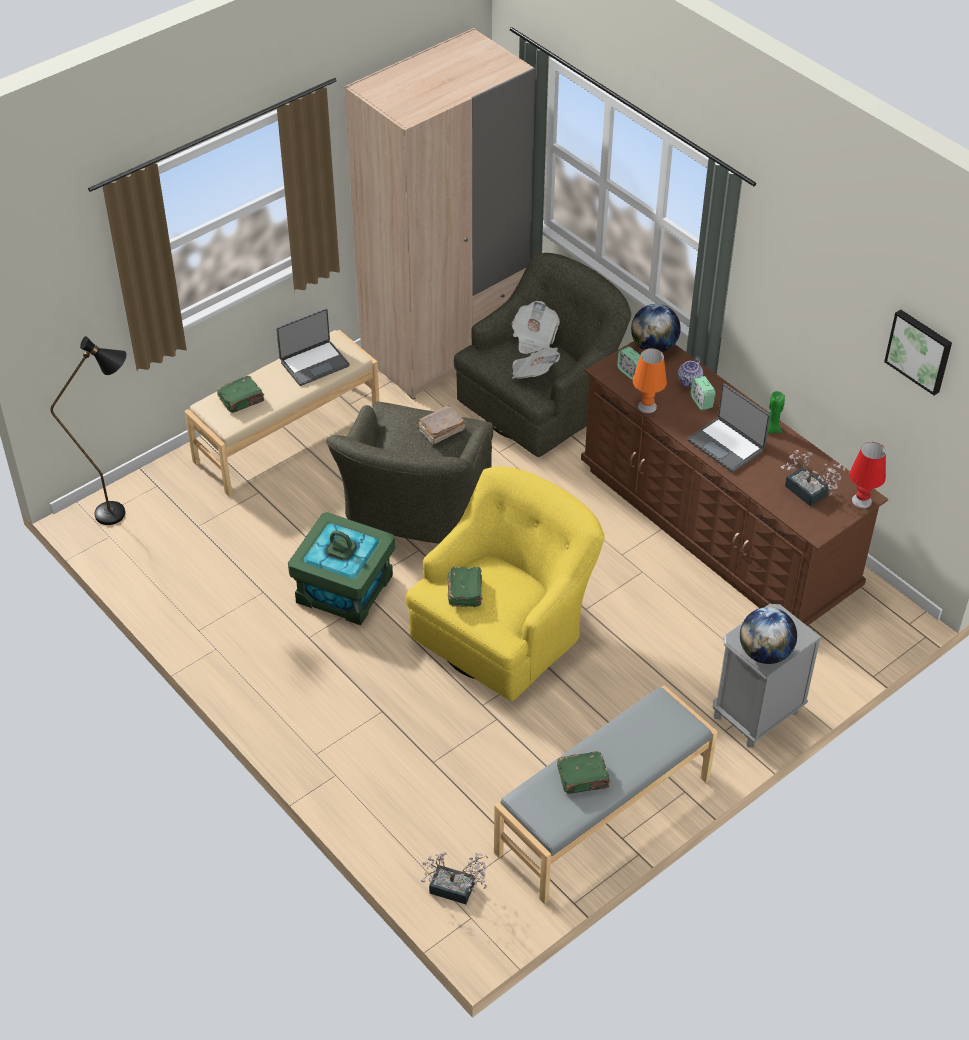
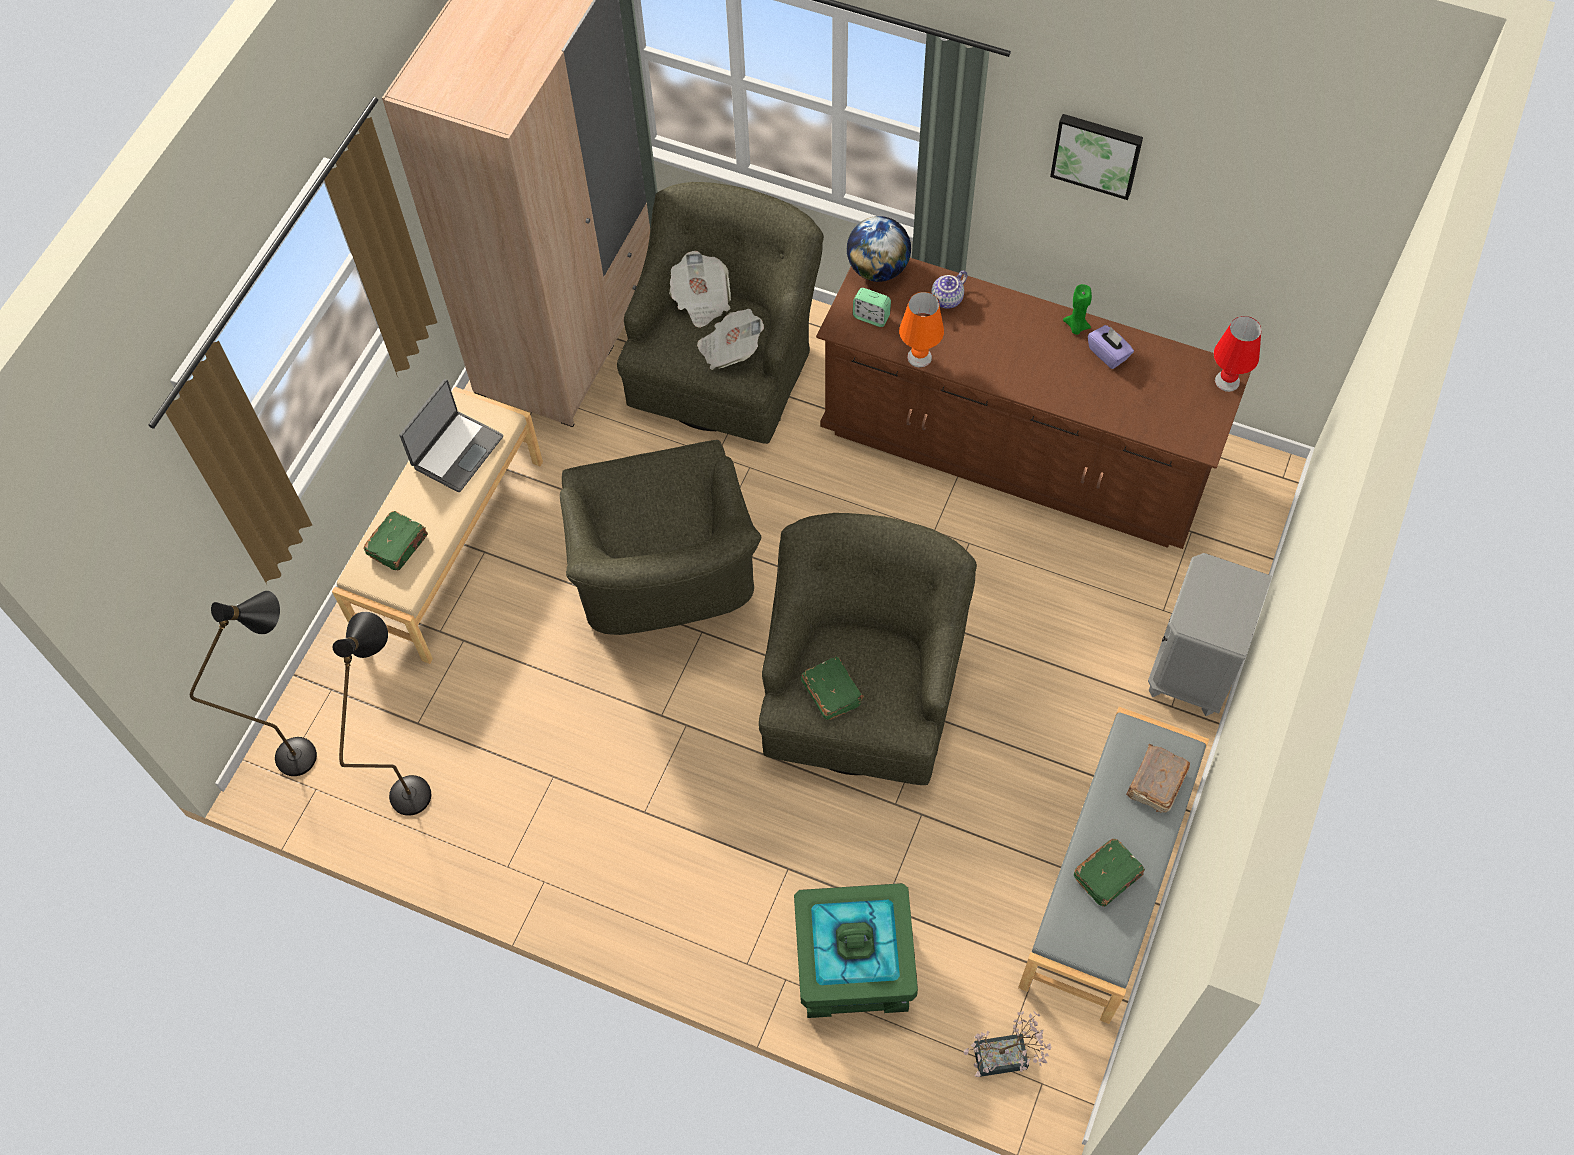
camera: 25 degrees left, 15 degrees up
(174, 558) = (416, 781): none -> black floor lamp
(344, 589) = (646, 726): green storage box -> green storage box (853, 966)
(440, 431) = (669, 481): brown book -> brown book (1155, 783)
(505, 628) = (862, 690): yellow armchair -> green armchair
(690, 381) = (947, 300): teapot -> teapot turned 45 degrees clockwise
(701, 402) = (977, 323): alarm clock -> none
(726, 445) = (1039, 371): laptop -> none
(765, 653) = (1226, 627): globe -> none
(784, 453) = (1108, 354): none -> purple tissue box
(809, 494) = (1166, 397): potted plant -> none
(920, 350) = (1280, 195): picture -> picture (1097, 153)

